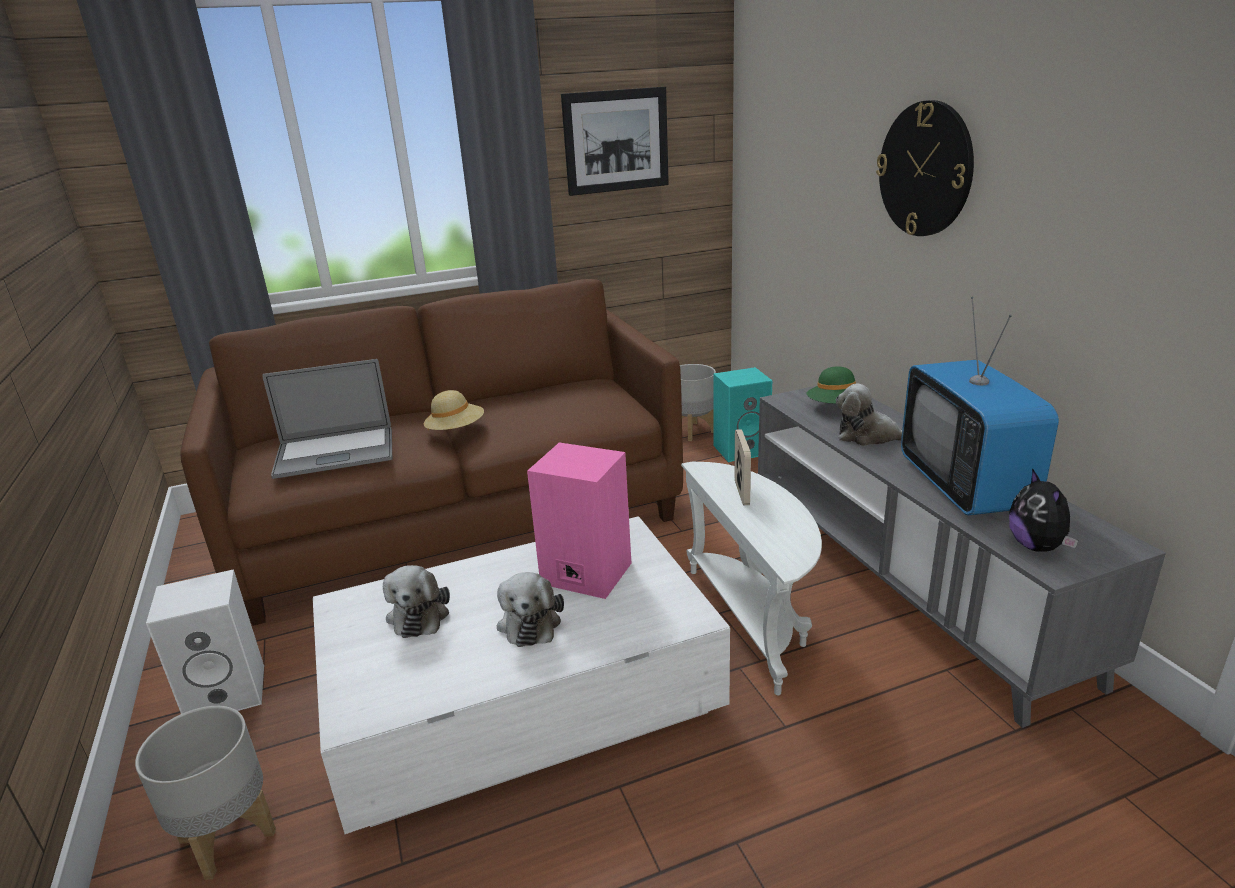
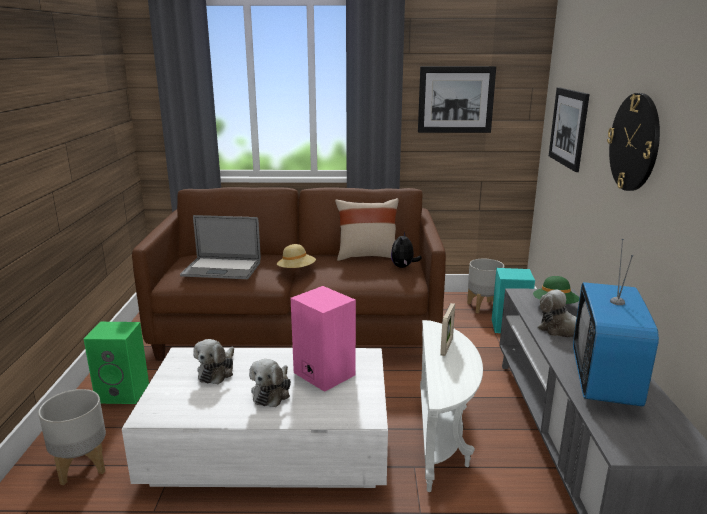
camera: 20 degrees right, 5 degrees down
(229, 692) = (124, 392): white speaker -> green speaker
(545, 389) = (367, 256): none -> beige pillow
(788, 164) = (568, 127): none -> picture
(1037, 546) = (624, 433): plush toy -> plush toy (403, 267)

